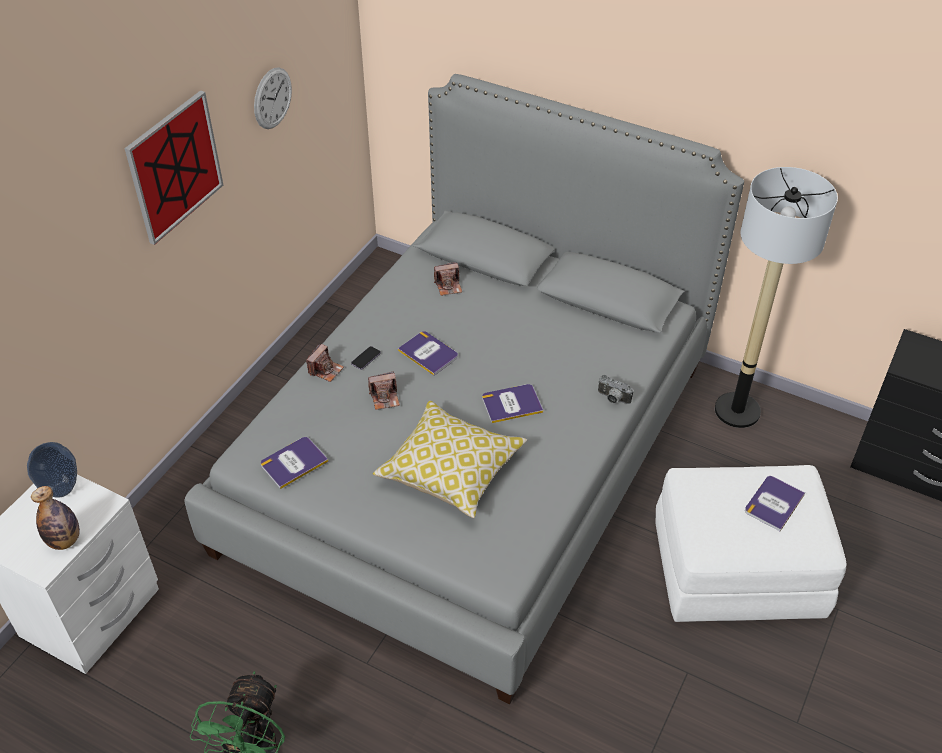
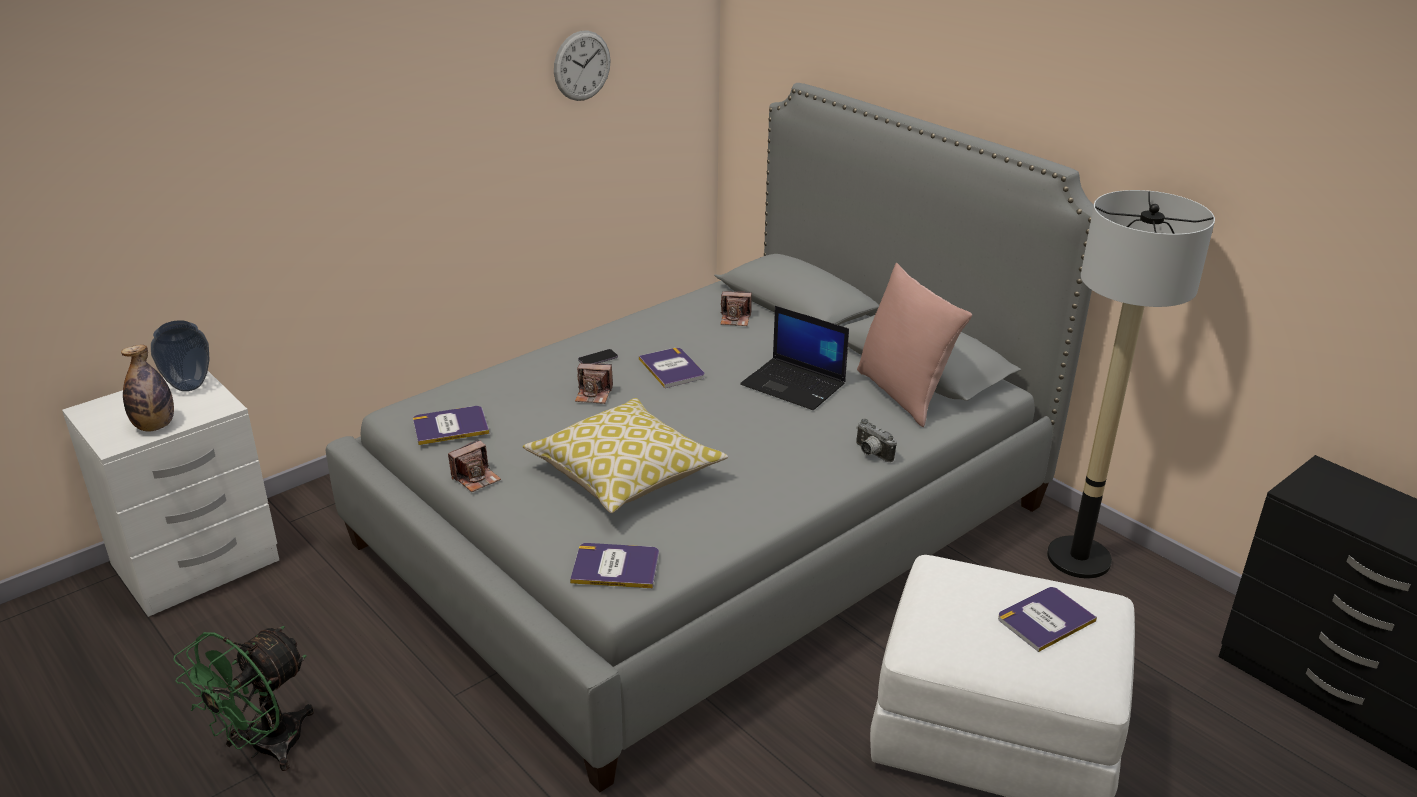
camera: 20 degrees right, 15 degrees down
(174, 167) = (432, 85): picture -> none
(325, 370) = (546, 359): camera -> camera (476, 478)
(511, 404) = (740, 431): book -> book (615, 567)
(527, 345) = (795, 384): none -> laptop
(608, 333) = (903, 394): none -> pink pillow

